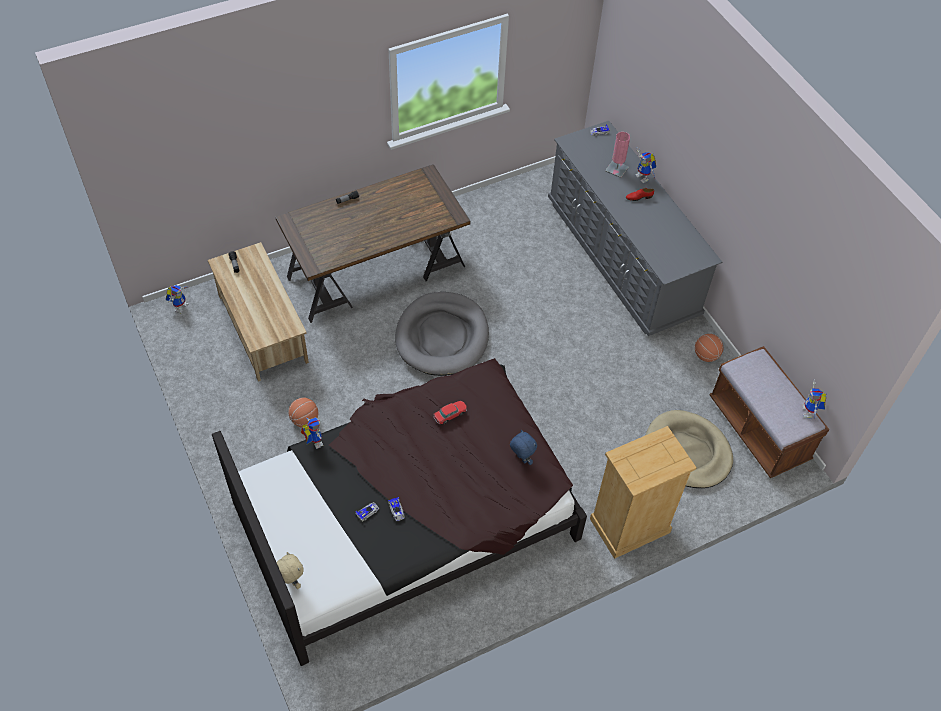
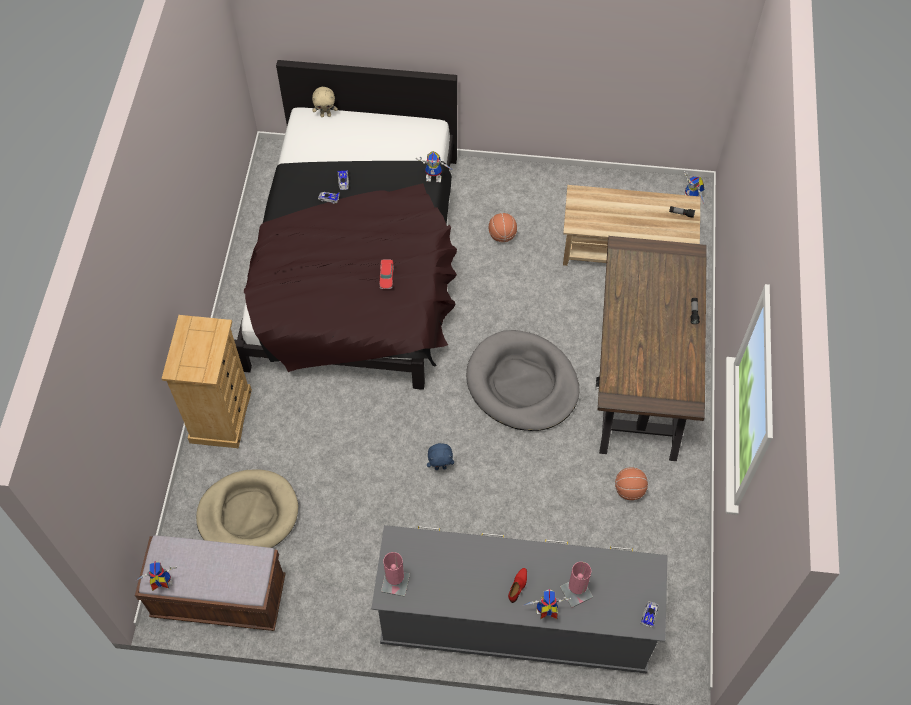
camera: 125 degrees right, 5 degrees up
(521, 459) = (305, 305): blue plush toy -> blue plush toy (440, 467)
(695, 257) = (395, 582): none -> pink table lamp
(706, 355) = (334, 614): basketball -> basketball (629, 490)
(809, 413) = (161, 585): toy robot -> toy robot turned 45 degrees counterclockwise

